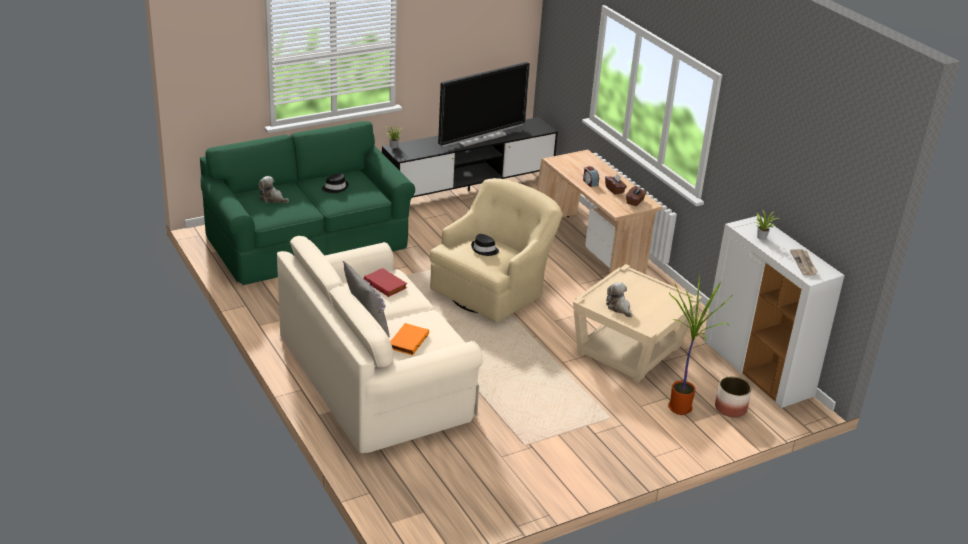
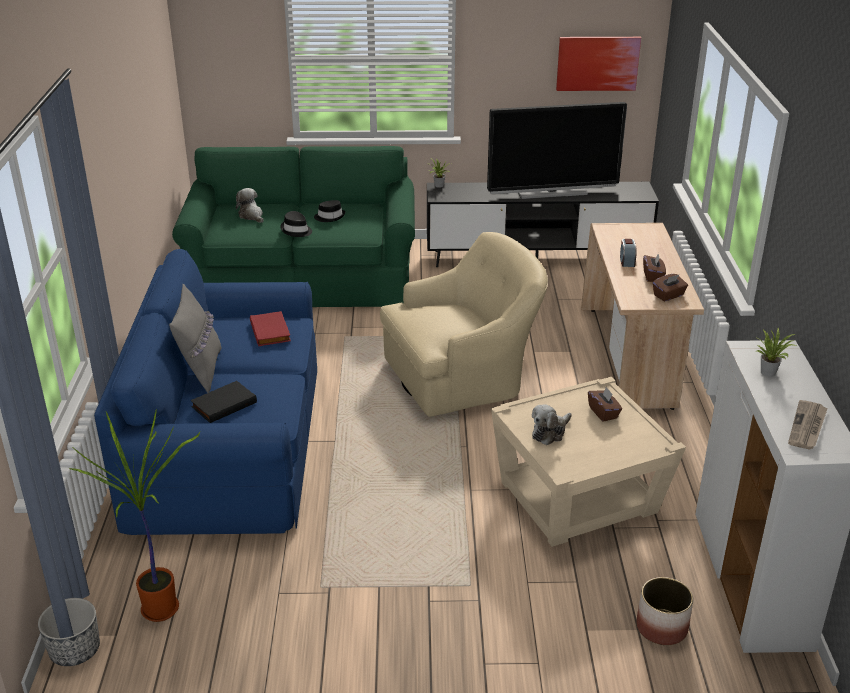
camera: 30 degrees right, 0 degrees up
(375, 375) = (229, 442): beige sofa -> blue sofa
(407, 341) = (223, 404): orange book -> black book
(407, 528) = (75, 650): none -> planter
(484, 250) = (441, 319): black hat -> black hat (296, 230)
(496, 34) = (597, 63): none -> picture
(619, 308) = (550, 432): plush toy -> plush toy turned 135 degrees counterclockwise
(639, 288) = (603, 413): none -> brown tissue box
(681, 408) = (585, 603): potted plant -> potted plant (163, 609)

